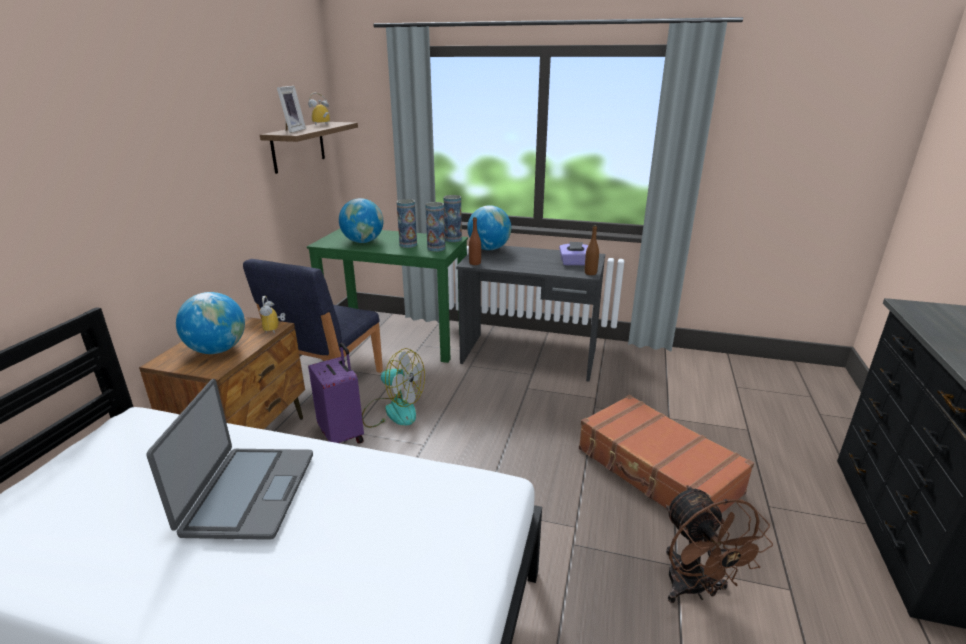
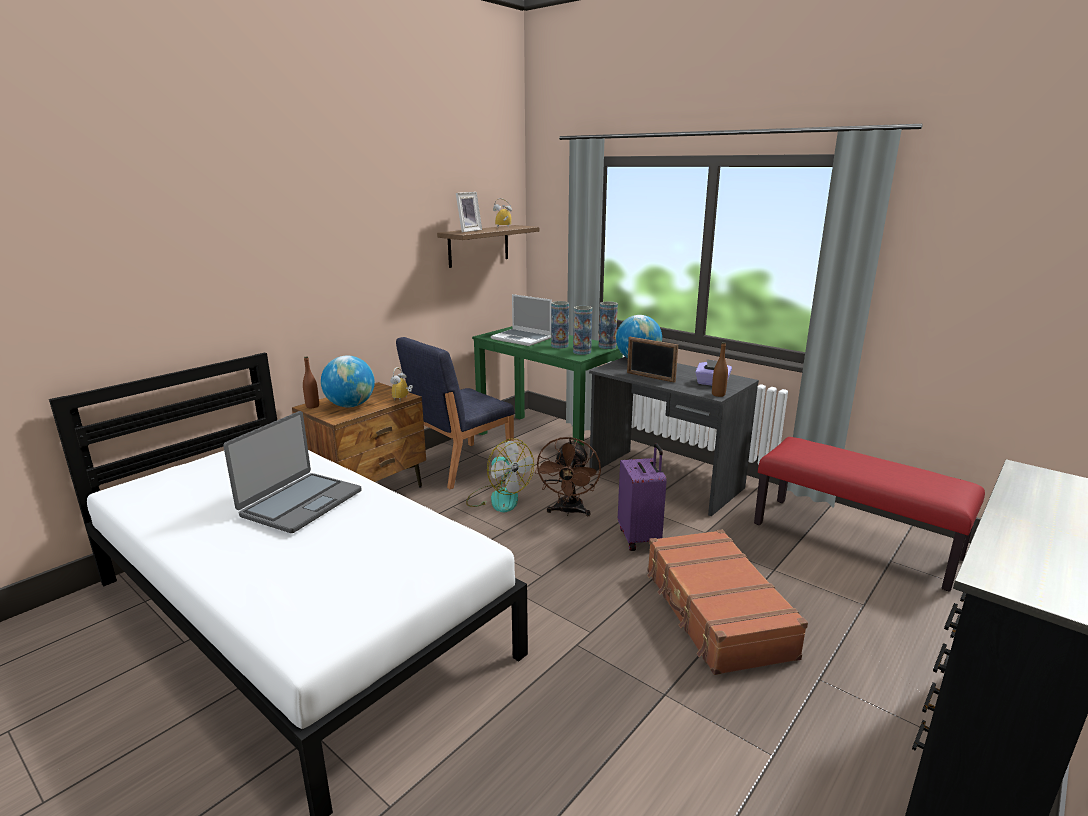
camera: 25 degrees right, 5 degrees down
(343, 435) = (443, 507): purple suitcase -> purple suitcase (640, 538)
(363, 242) = (522, 338): globe -> laptop
(475, 263) = (609, 370): brown bottle -> brown bottle (312, 406)
(518, 265) = (650, 377): none -> picture frame
(694, 589) = (665, 718): brown fan -> brown fan (568, 512)
(702, 376) = (855, 540): none -> red bench

